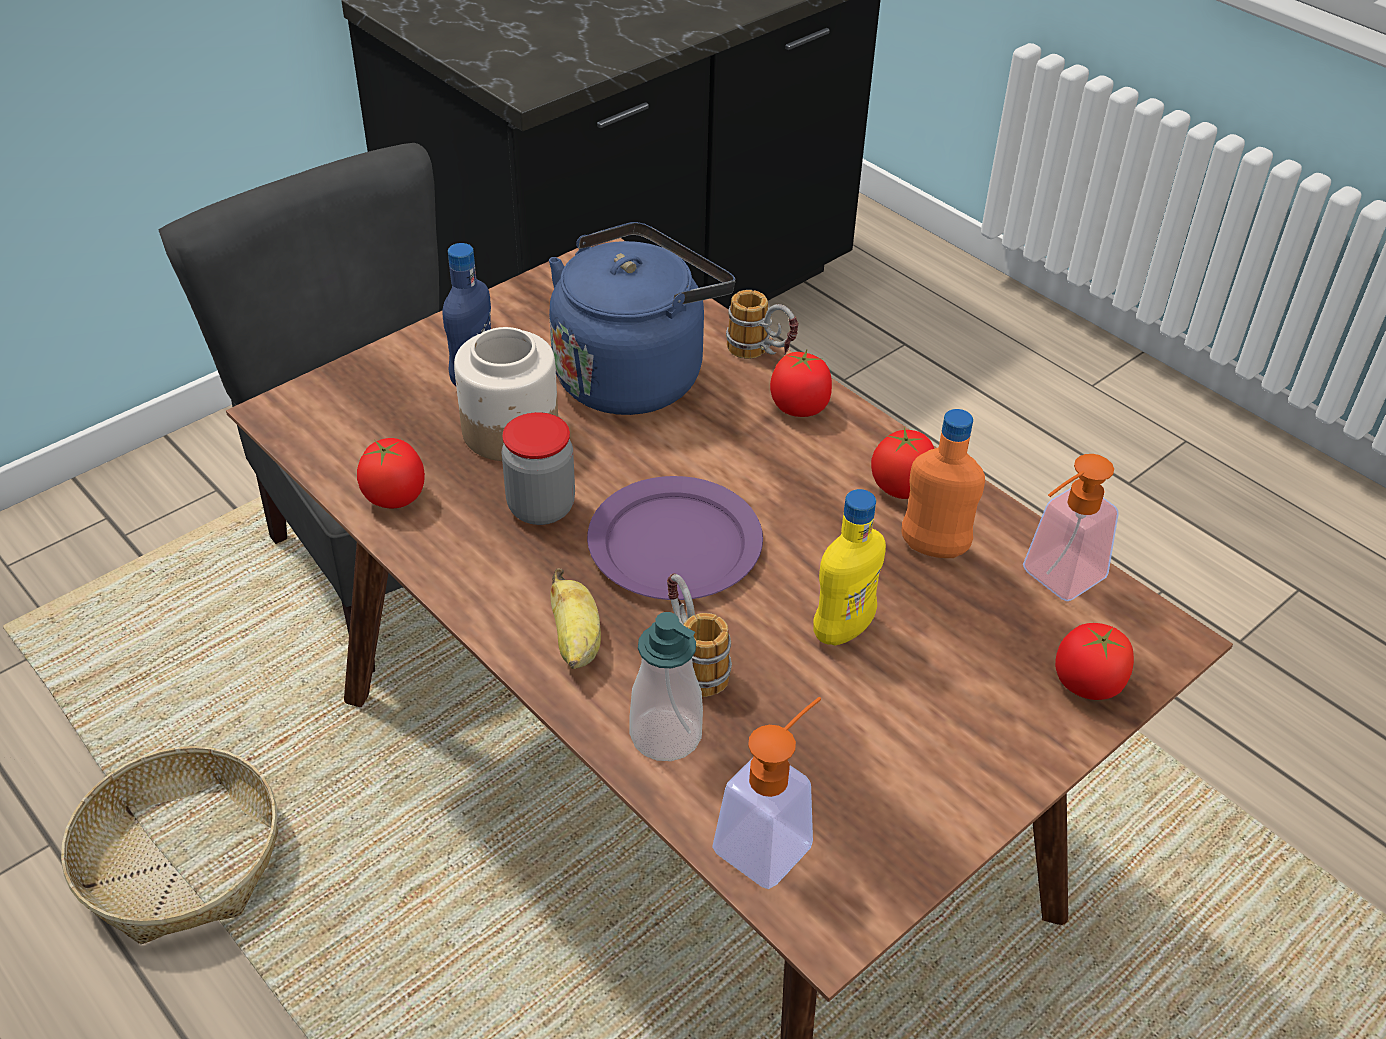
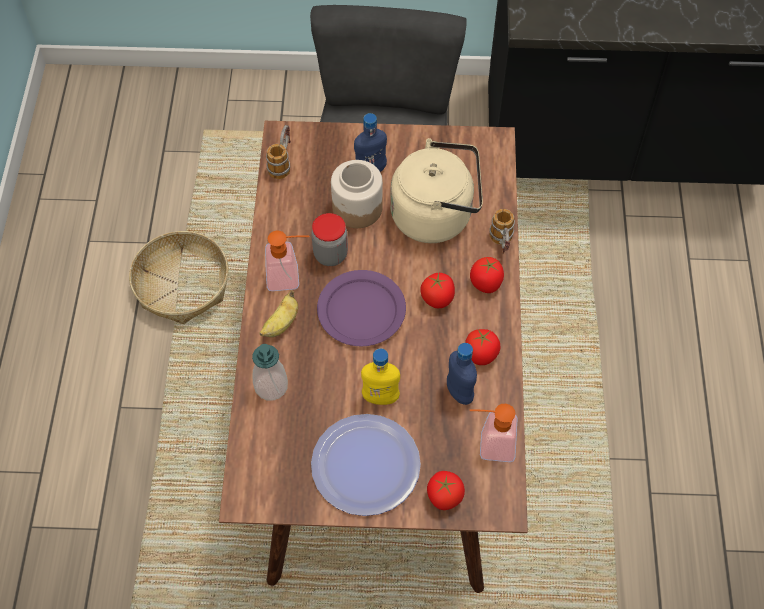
camera: 45 degrees right, 15 degrees up
(394, 497) = (283, 209): tomato -> tomato (437, 299)
(634, 374) = (436, 215): blue kettle -> beige kettle
(692, 660) = (312, 365): mug -> mug (282, 162)
(773, 838) = (263, 454): soap dispenser -> soap dispenser (289, 277)
(934, 548) = (459, 392): orange bottle -> blue bottle
(938, 730) = (366, 466): none -> plate

